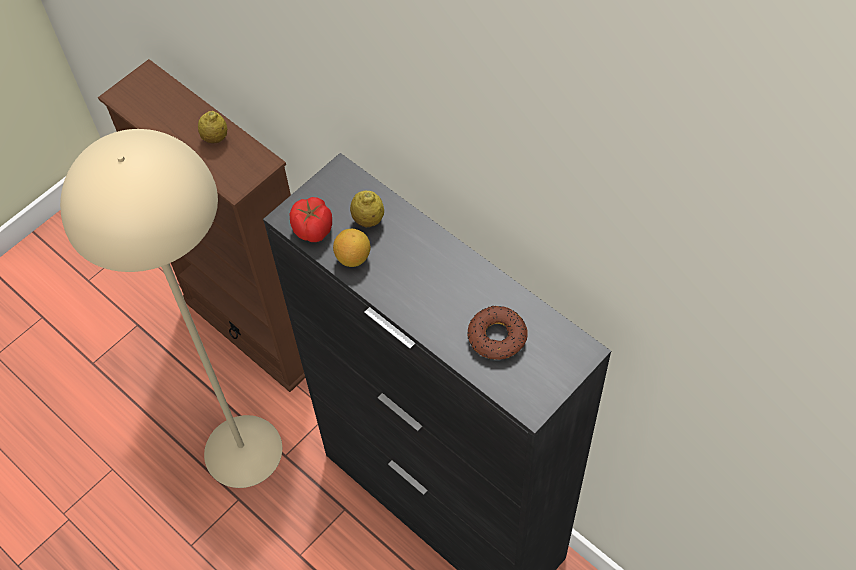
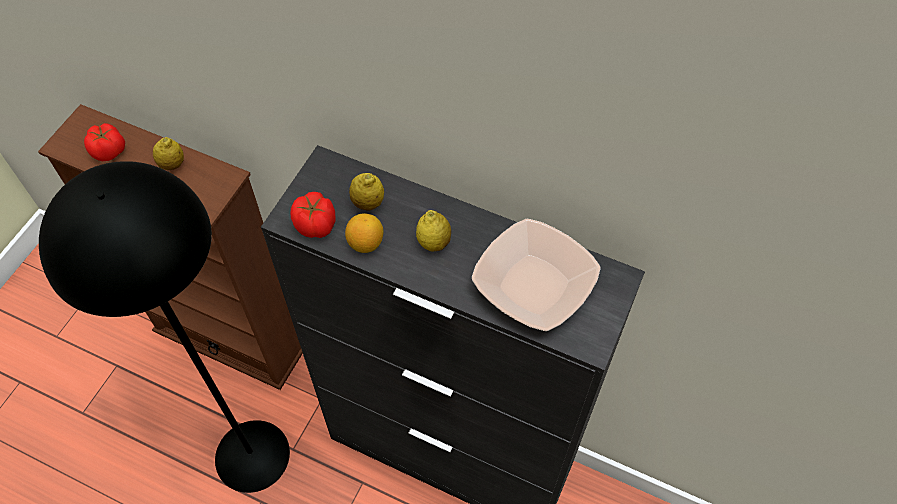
camera: 20 degrees left, 0 degrees up
(162, 112) = (110, 151): none -> tomato
(244, 451) = (253, 455): beige floor lamp -> black floor lamp
(416, 272) = (433, 242): none -> lemon
(497, 336) = (533, 285): donut -> bowl

